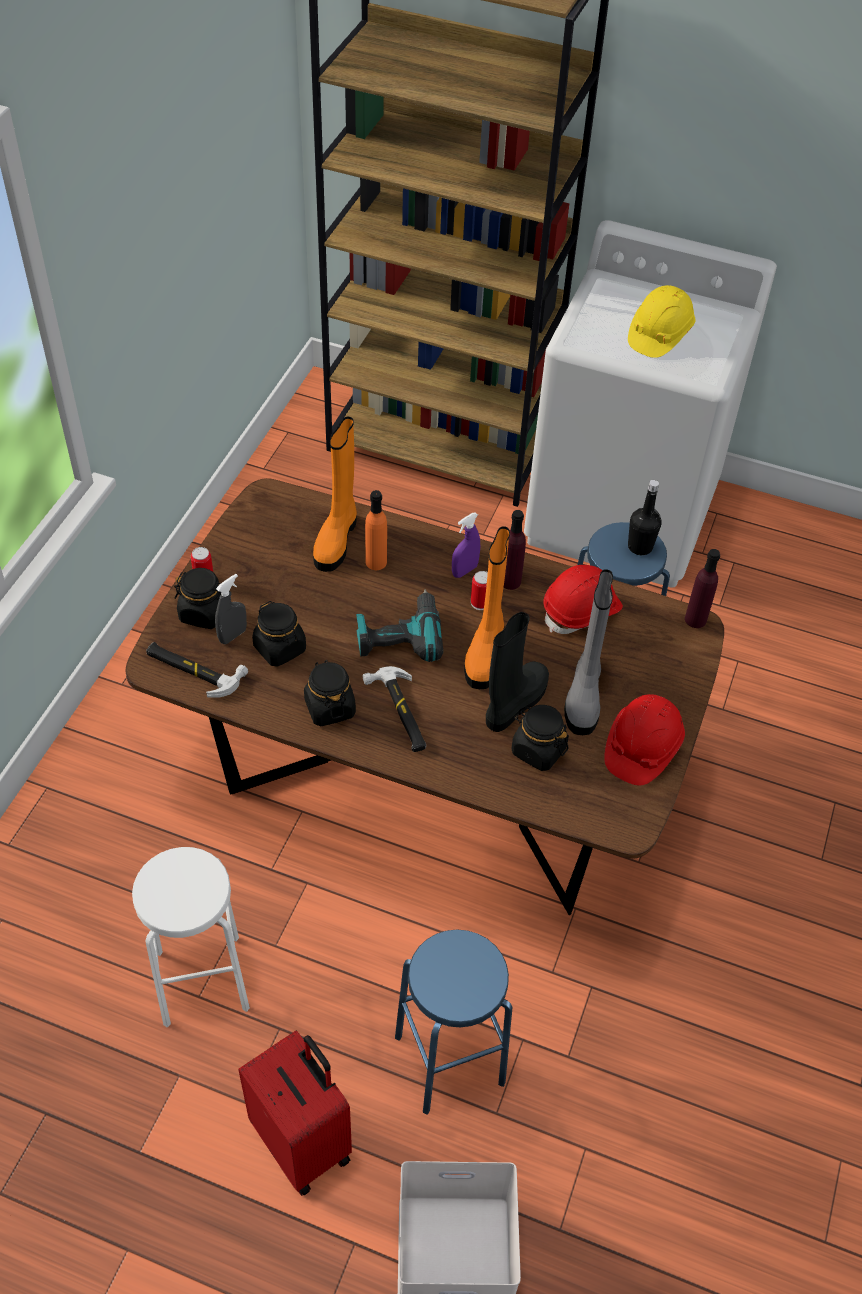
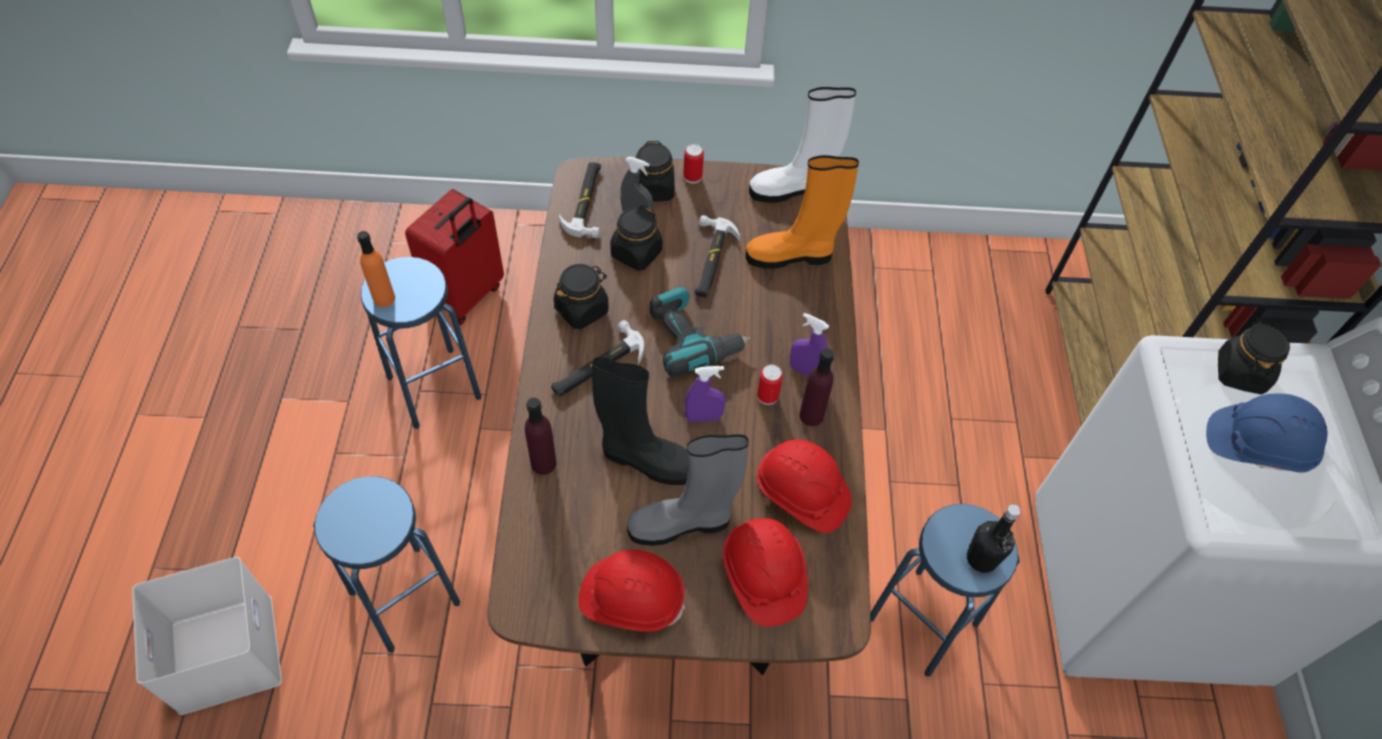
camera: 70 degrees right, 5 degrees up
(201, 980) = (434, 387): white stool -> blue stool
(259, 513) = (792, 190): none -> white boot
(304, 1141) = (308, 506): red suitcase -> red suitcase (467, 296)
(314, 596) = (710, 260): none -> hammer
(376, 562) = (778, 294): orange bottle -> orange bottle (384, 298)
(485, 652) = (703, 417): orange boot -> purple spray bottle
(538, 750) = (593, 497): black jar -> black jar (1240, 373)
(647, 658) = (763, 577): none -> red hard hat
(659, 335) = (1257, 445): yellow hard hat -> blue hard hat
(695, 619) = (847, 619): purple bottle -> purple bottle (543, 463)

